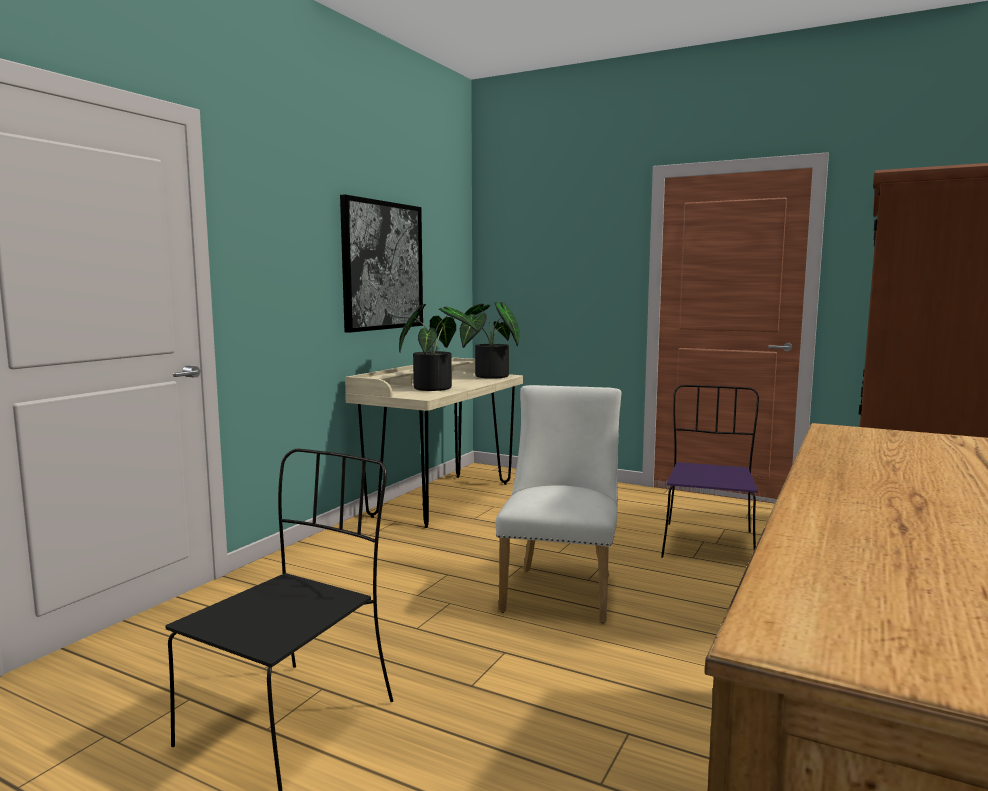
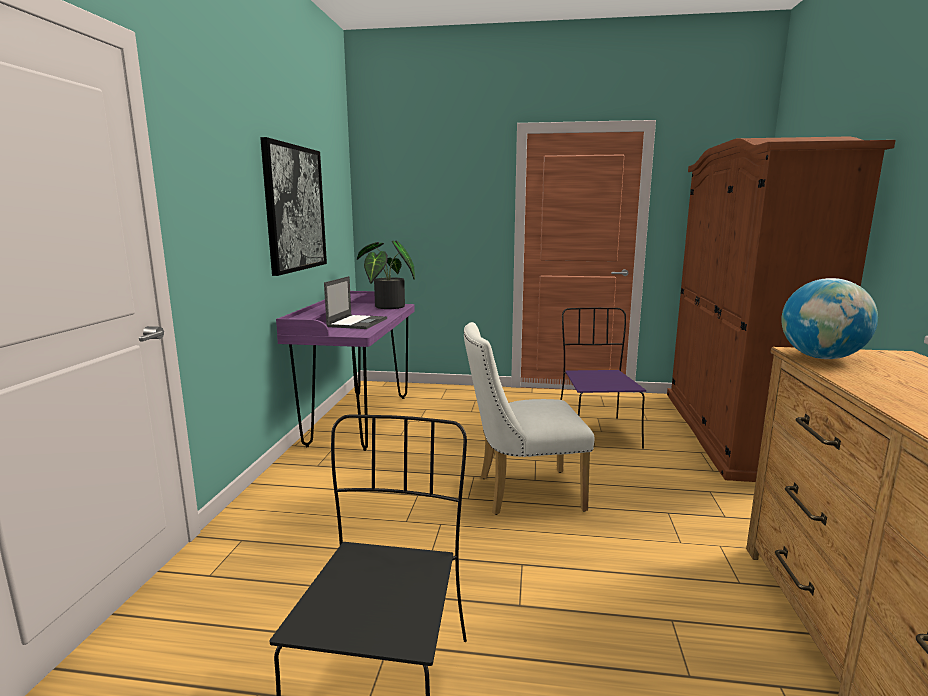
camera: 20 degrees left, 5 degrees up
(436, 388) = (357, 322): potted plant -> laptop
(442, 499) = (359, 419): beige desk -> purple desk
(561, 589) = (521, 493): white chair -> white chair turned 90 degrees counterclockwise
(846, 435) = (821, 358): none -> globe

